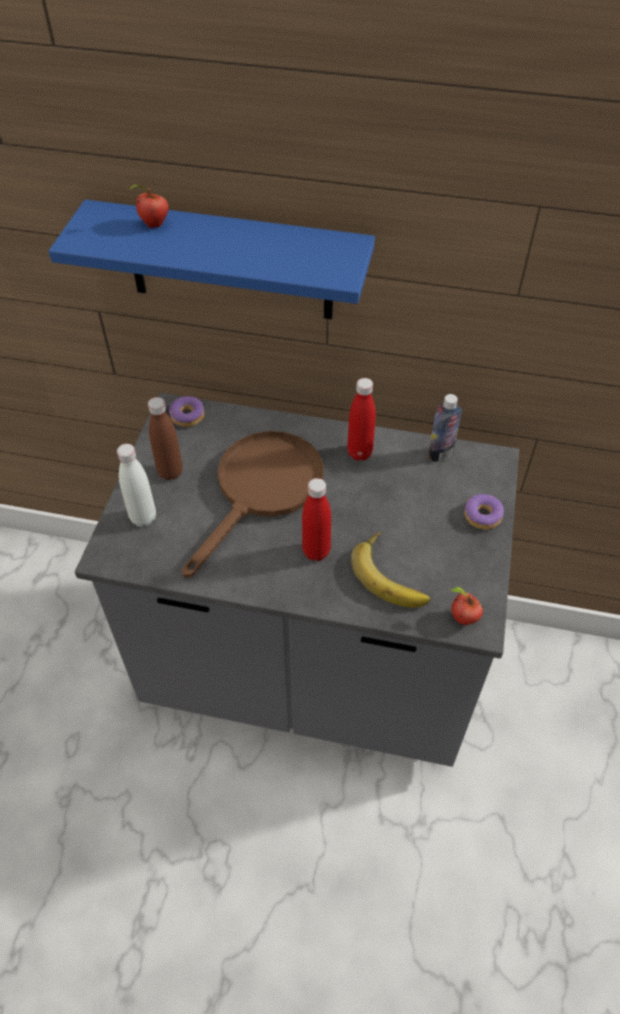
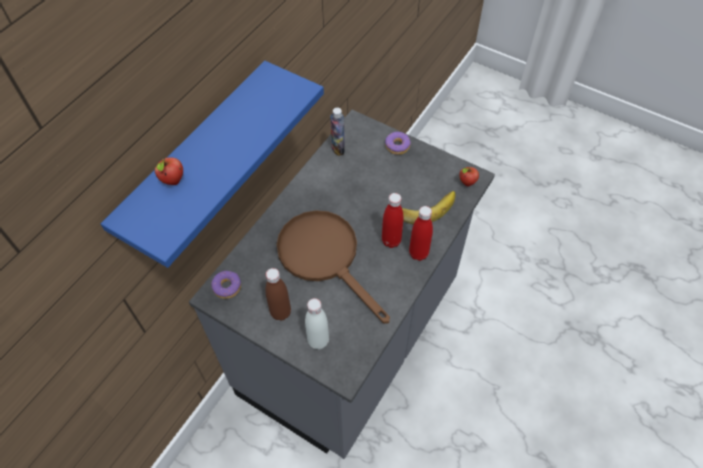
camera: 70 degrees left, 5 degrees up
(359, 453) = (317, 190): red bottle -> red bottle (418, 253)

